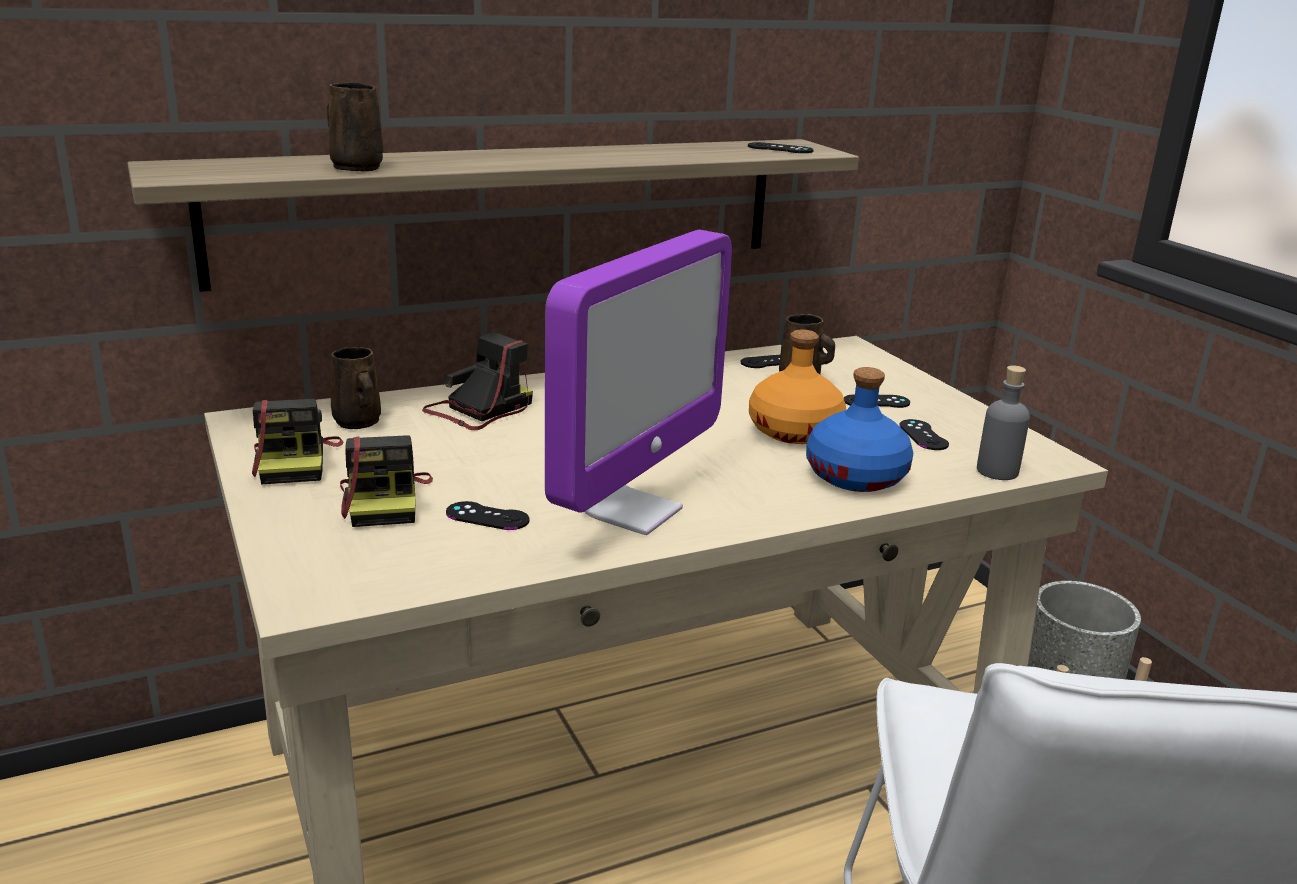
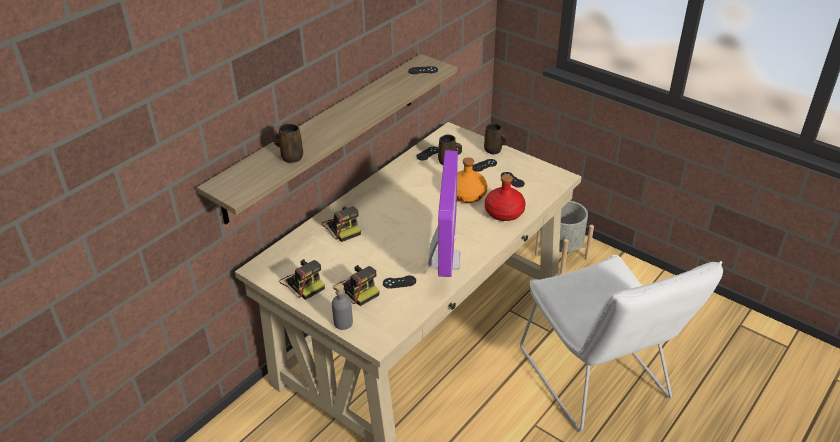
camera: 25 degrees left, 15 degrees up
(358, 423) = (303, 253): brown mug -> brown mug (494, 150)
(479, 410) = (342, 227): camera -> camera turned 135 degrees clockwise
(856, 476) = (504, 212): blue bottle -> red bottle
(997, 471) = (547, 191): grey bottle -> grey bottle (343, 323)

